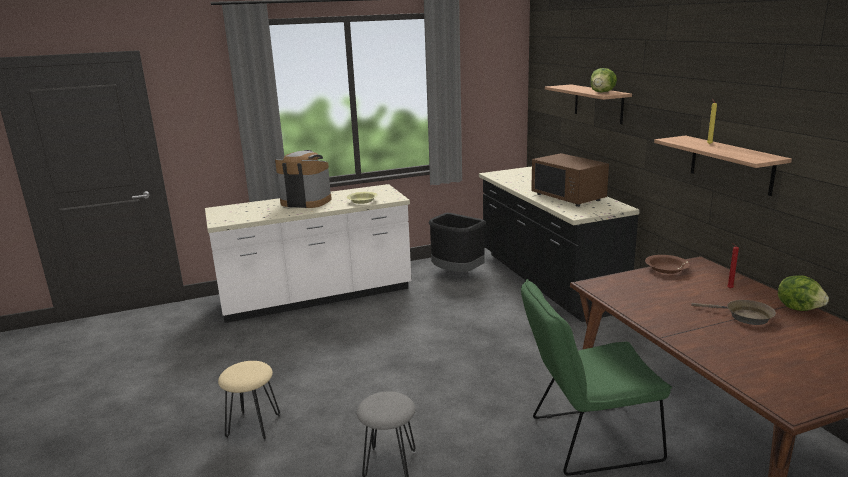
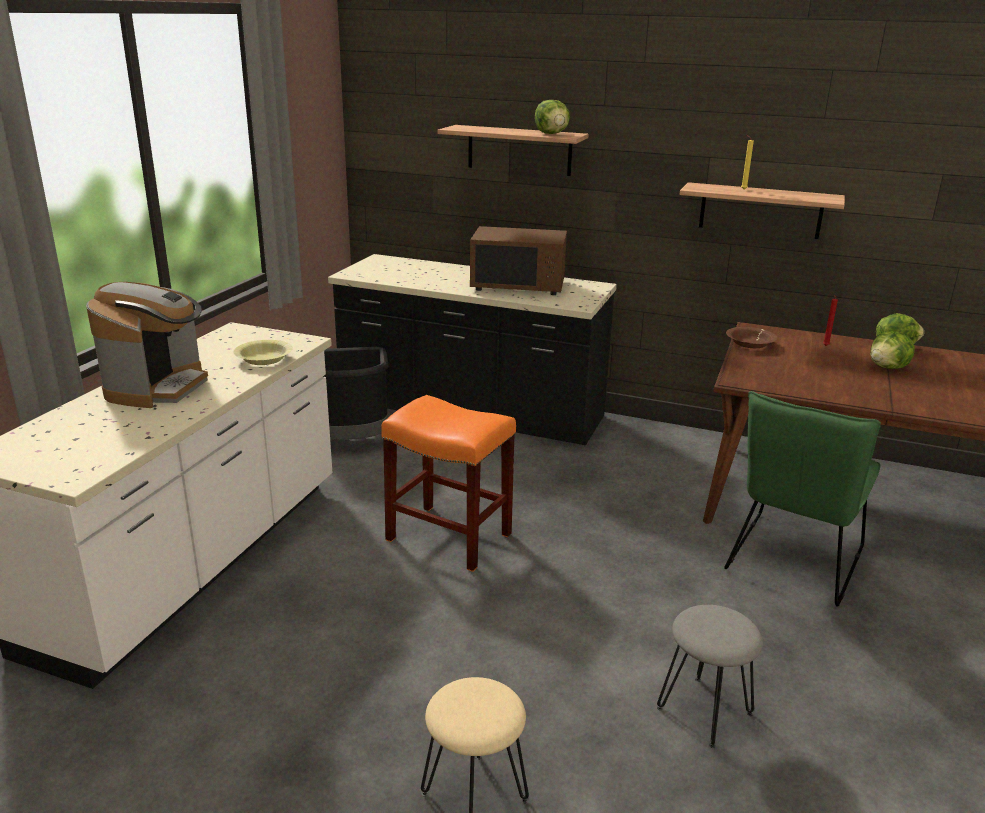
camera: 50 degrees left, 5 degrees up
(306, 201) = (158, 387): coffee machine -> coffee machine turned 135 degrees clockwise
(422, 332) = (447, 537): none -> orange stool
(744, 316) = (888, 368): brown frying pan -> lettuce

